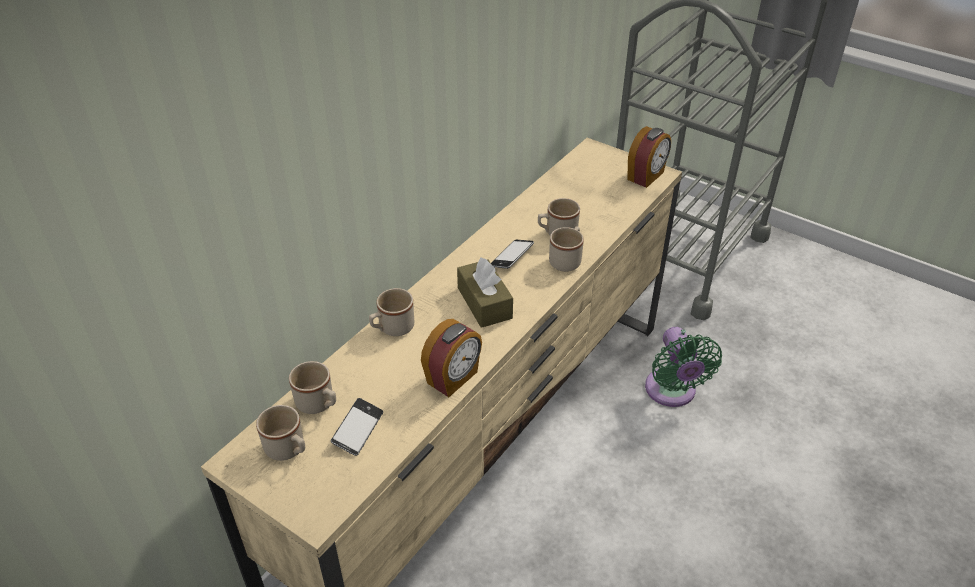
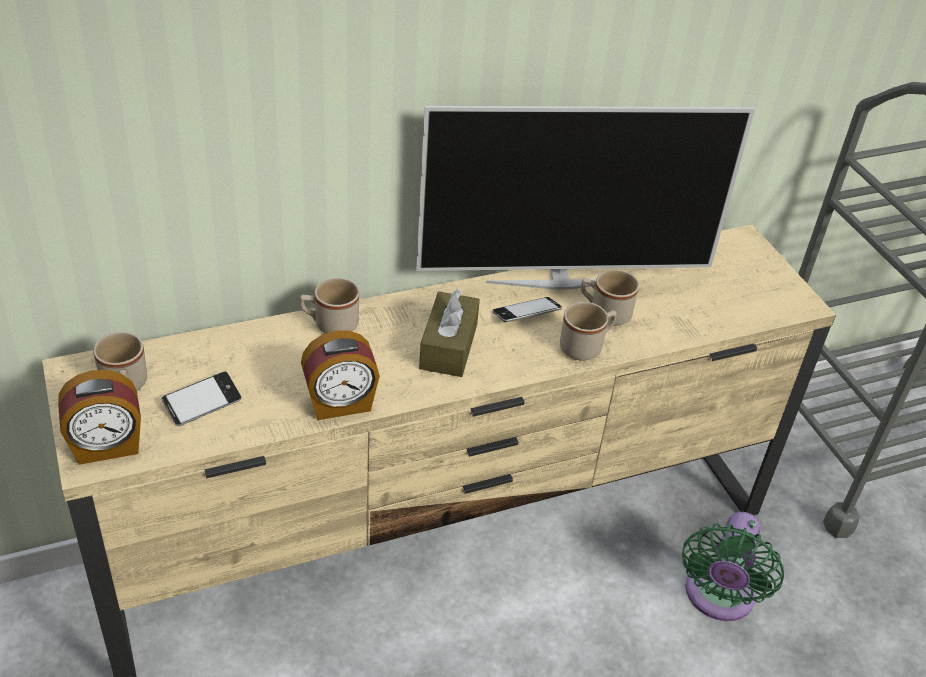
camera: 30 degrees right, 0 degrees up
(319, 404) = (191, 360): beige mug -> none
(510, 225) = (560, 280): none -> television
(646, 176) = (781, 300): alarm clock -> alarm clock (107, 446)

